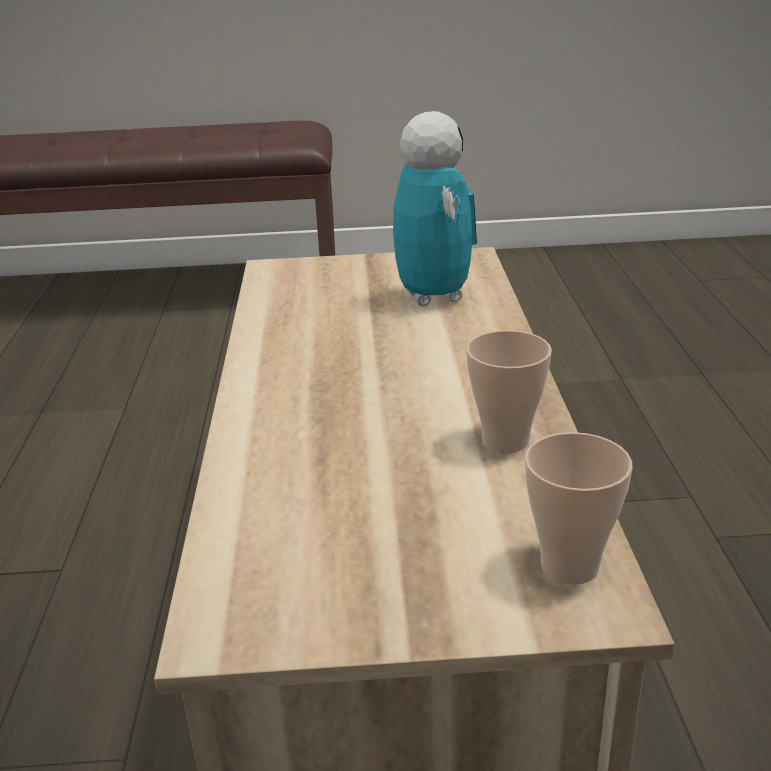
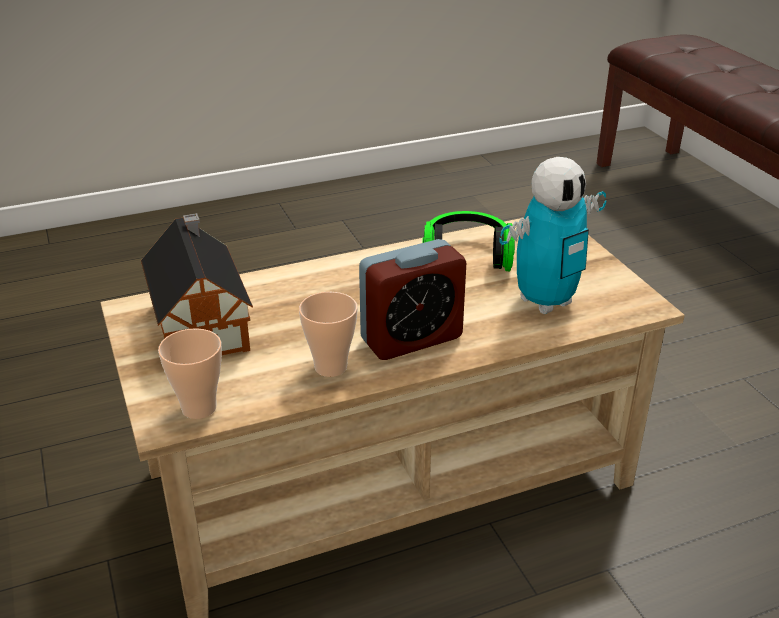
camera: 70 degrees right, 5 degrees up
(301, 320) = (466, 256): none -> headphones
(325, 546) = (201, 323): none -> toy house
(466, 378) = (411, 339): none -> alarm clock

